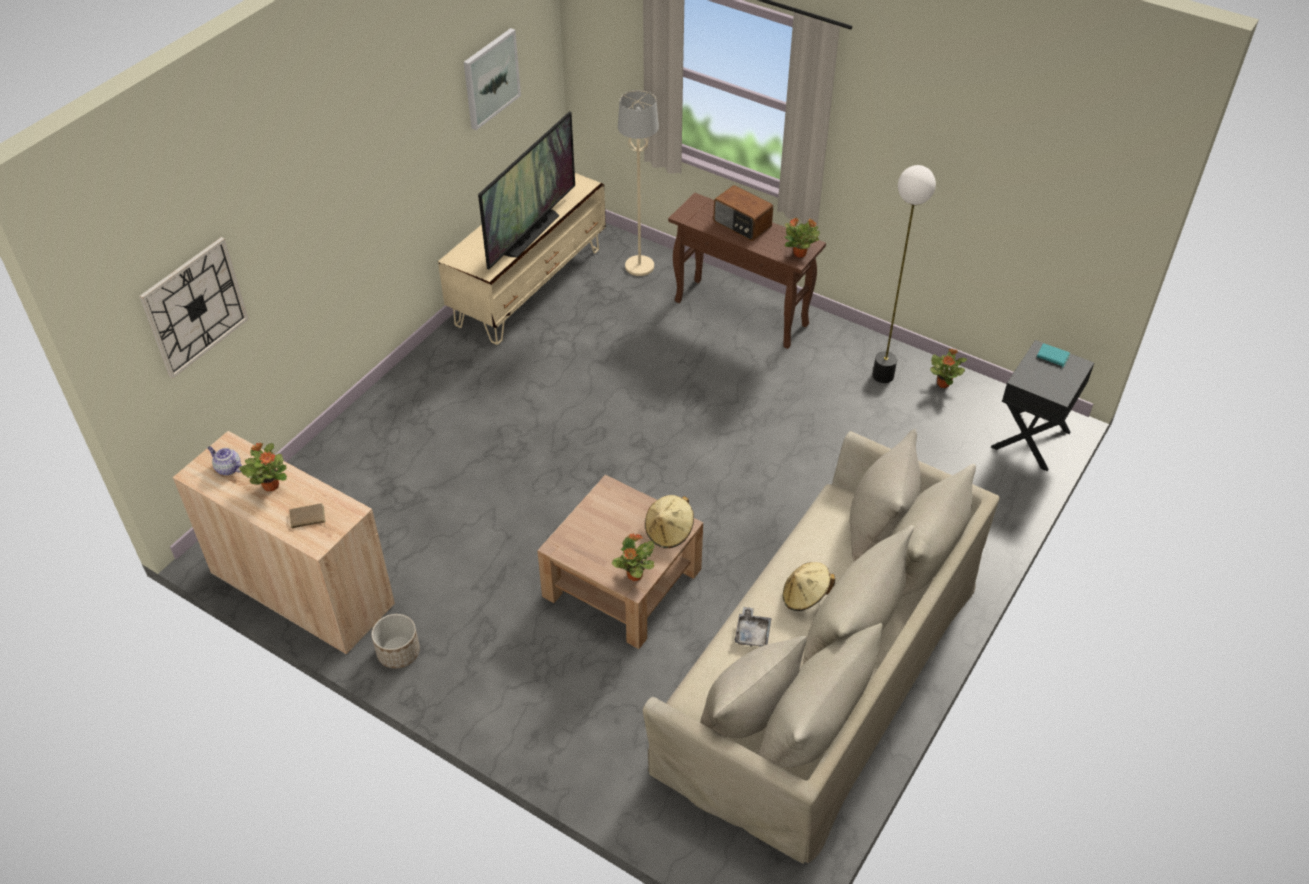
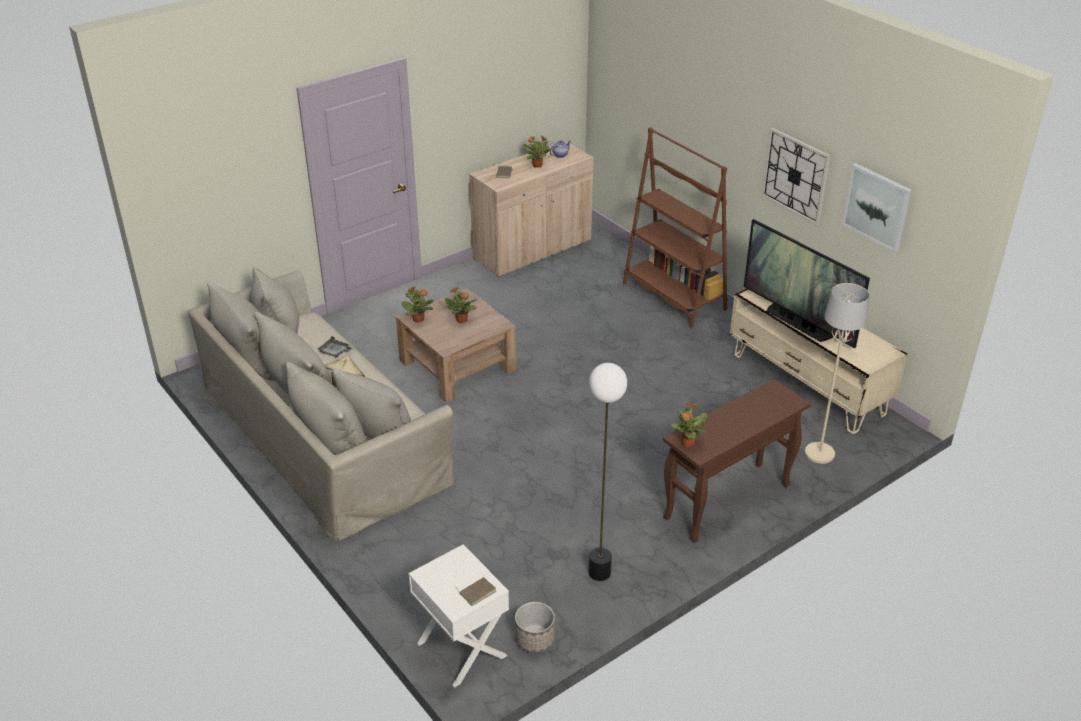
camera: 110 degrees right, 10 degrees down
(195, 307) = (634, 91): wall clock -> wall clock (795, 175)
(389, 414) = (674, 296): none -> brown bookcase
(398, 652) = (462, 275): planter -> planter (535, 639)
(669, 532) = (444, 341): beige hat -> none
(742, 225) = (747, 419): radio -> none
(943, 383) = (568, 614): potted plant -> potted plant (462, 320)
(1031, 440) = (461, 650): black nightstand -> white nightstand
(1052, 357) = (477, 592): turquoise book -> brown book

